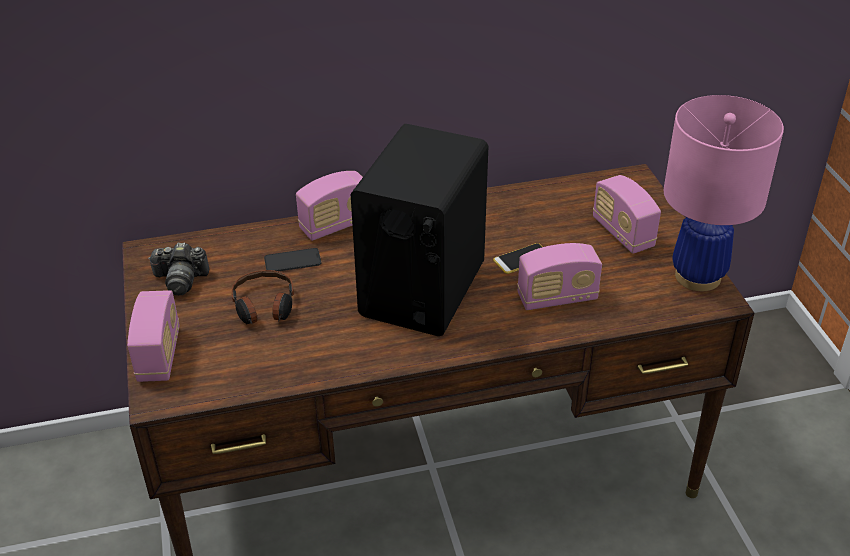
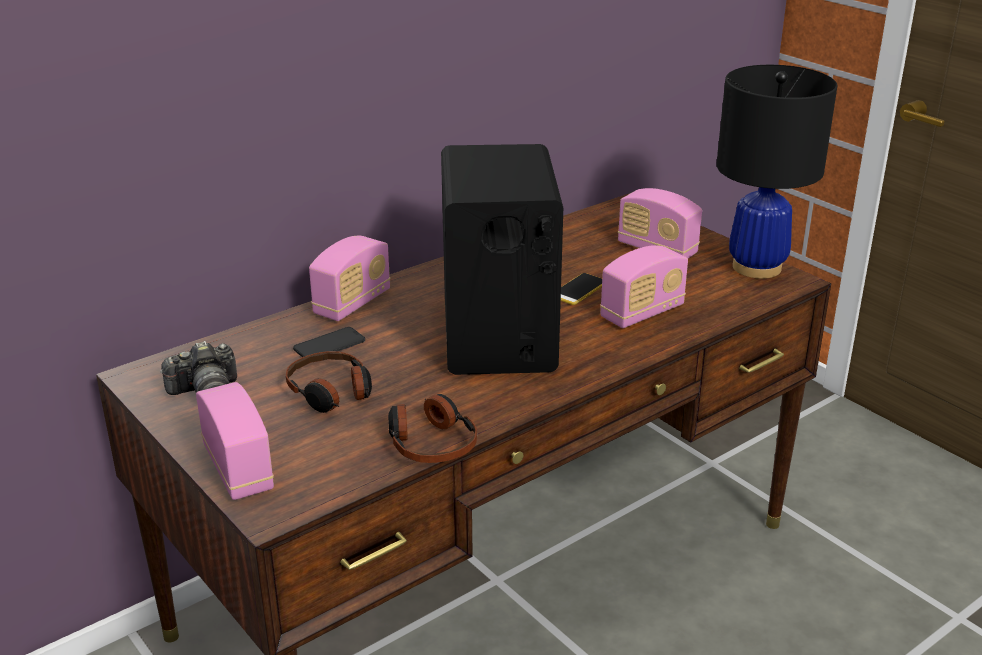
camera: 25 degrees left, 10 degrees down
(302, 374) = (430, 442): none -> headphones
(697, 276) = (756, 267): pink table lamp -> black table lamp

